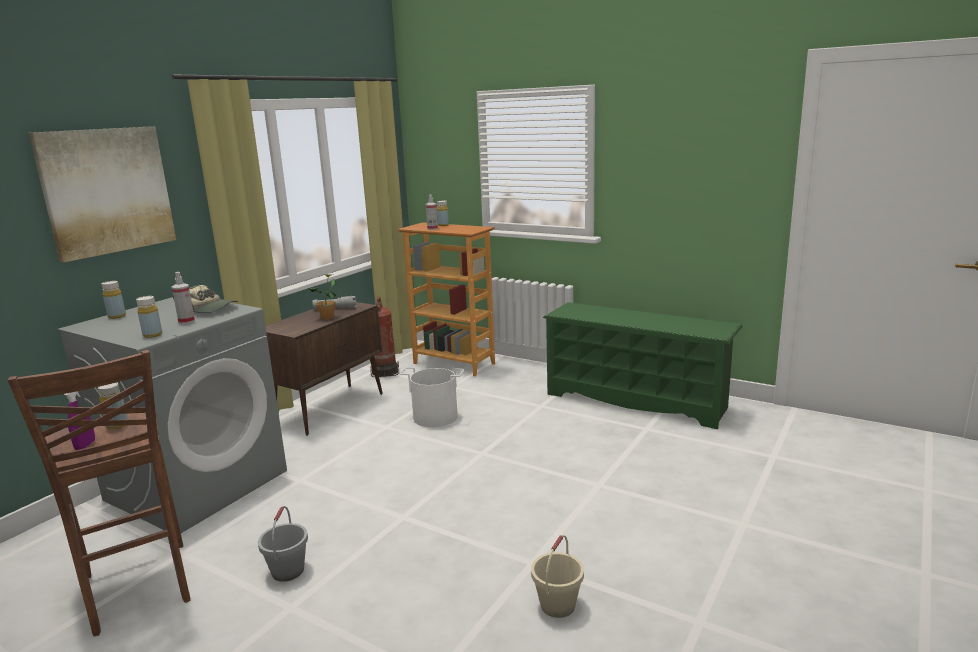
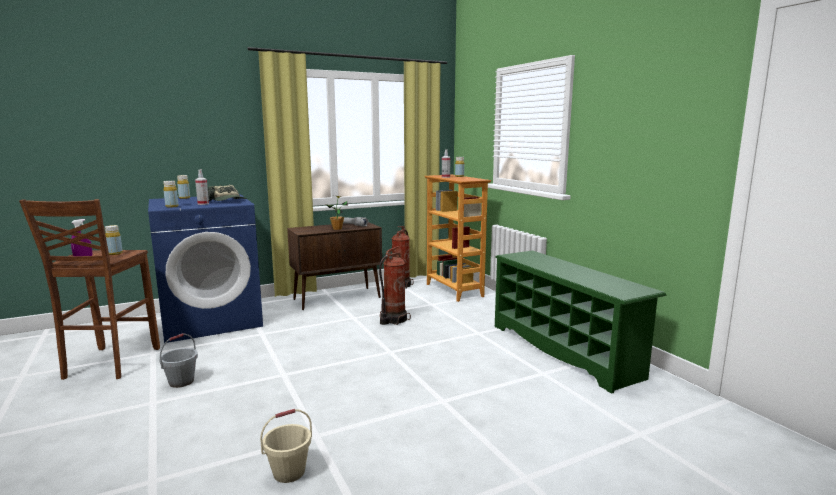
camera: 30 degrees right, 5 degrees down
(107, 191) = (197, 119): picture -> none
(198, 484) = (212, 320): grey washing machine -> blue washing machine
(435, 416) = (393, 320): white bucket -> fire extinguisher

